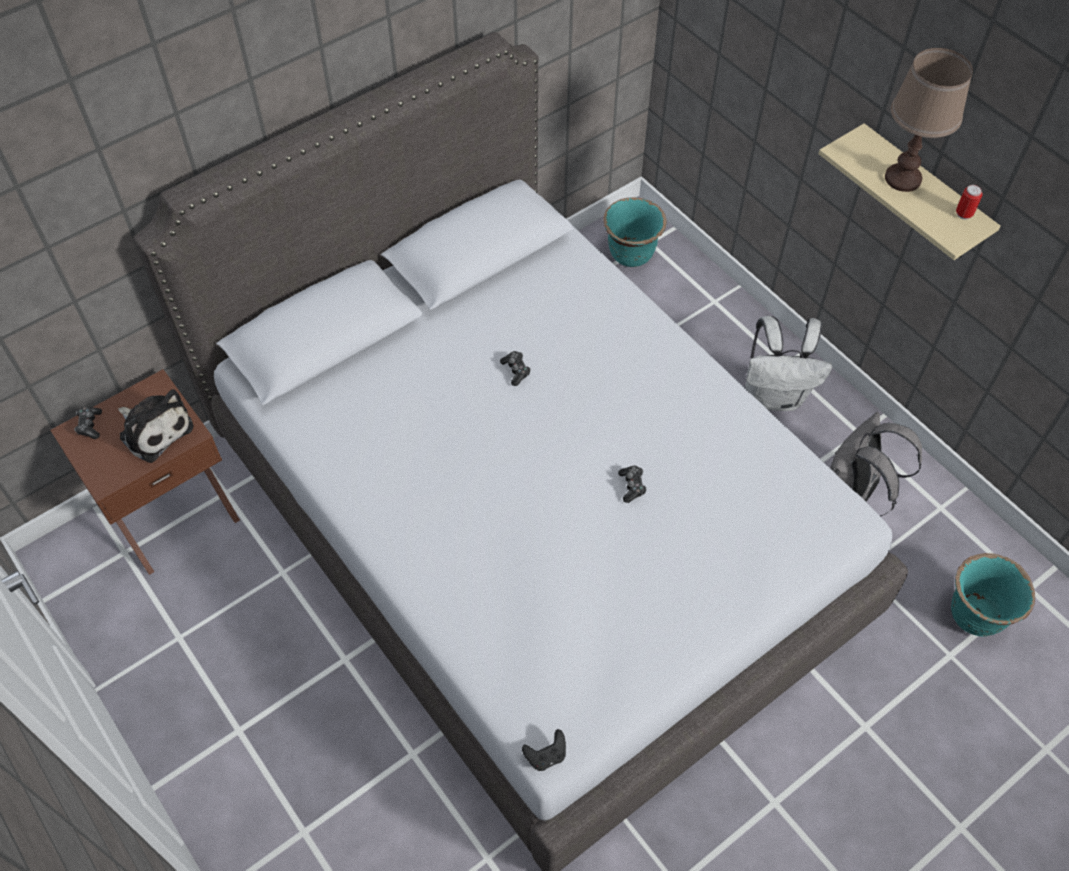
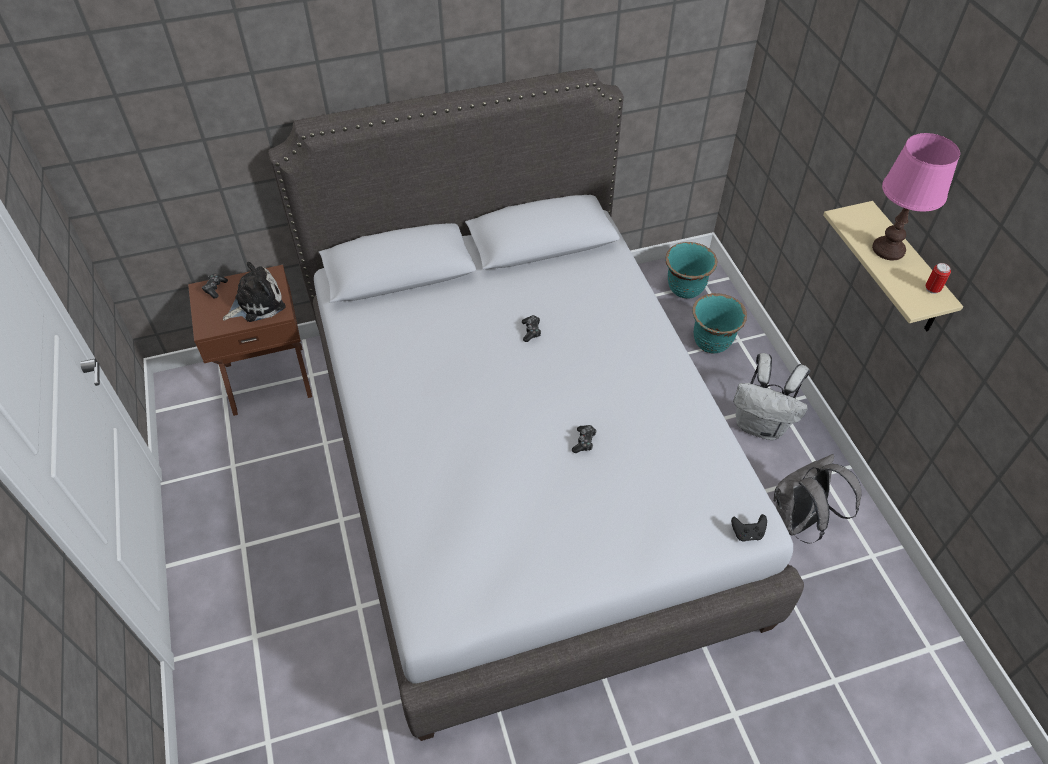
camera: 20 degrees right, 5 degrees down
(154, 429) = (256, 303): plush toy -> plush toy turned 90 degrees counterclockwise
(546, 756) = (421, 626): black game controller -> black game controller (747, 533)
(903, 178) = (888, 249): brown table lamp -> pink table lamp
(975, 614) = (870, 654): turquoise planter -> turquoise planter (711, 342)

